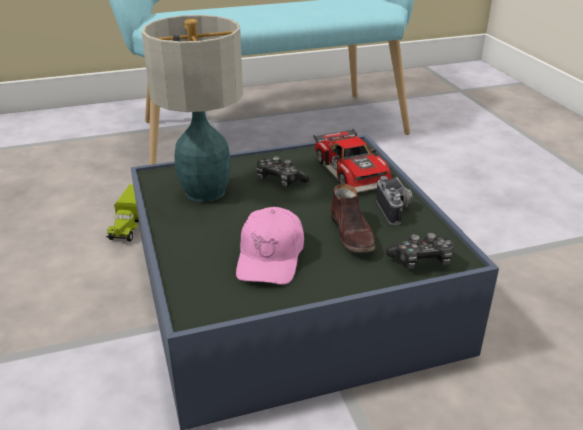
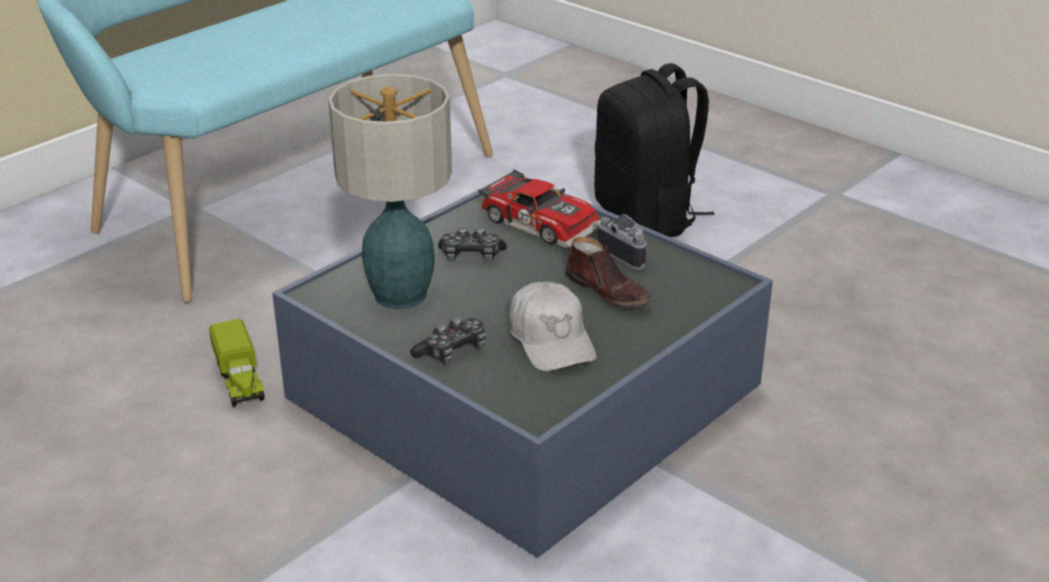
camera: 30 degrees left, 0 degrees up
(270, 257) = (551, 340): pink cap -> white cap
(421, 260) = (700, 295): game controller -> game controller (452, 351)
(486, 200) = (647, 219): none -> black backpack

